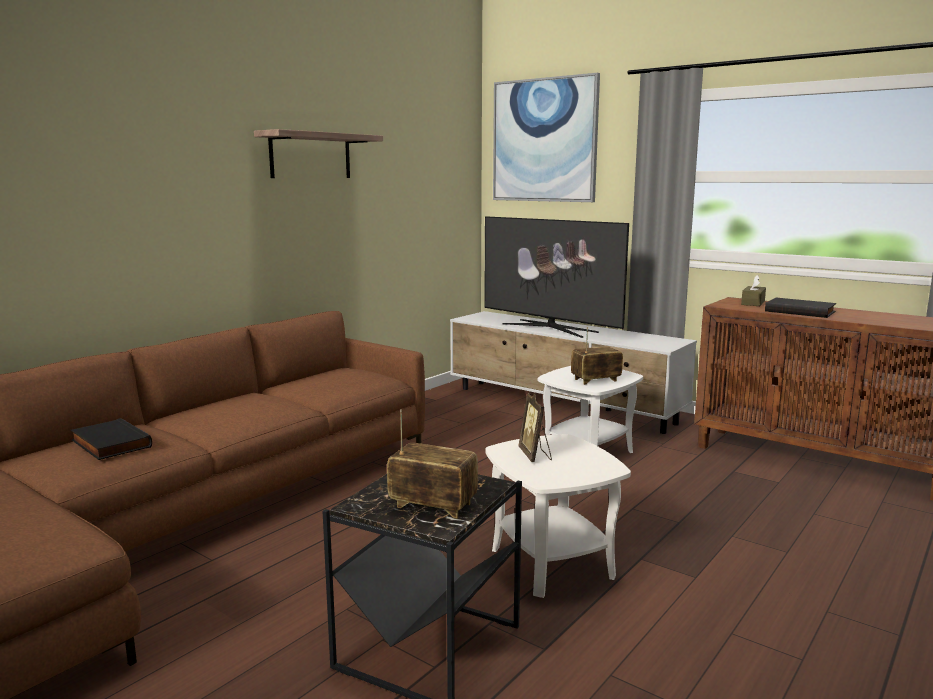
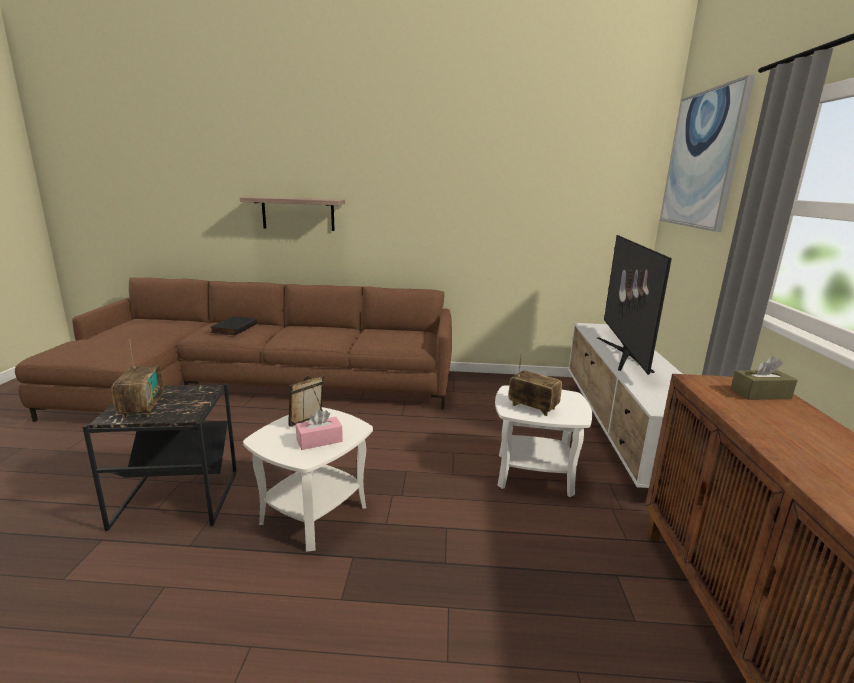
camera: 55 degrees right, 5 degrees up
(310, 156) = (447, 174): shelf -> shelf (298, 214)
(577, 457) = (319, 440): none -> pink tissue box
(800, 311) = (773, 426): black book -> none

